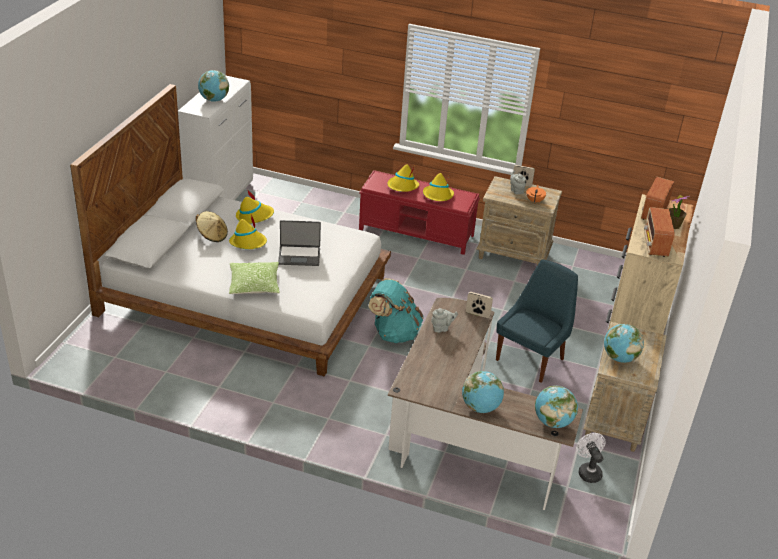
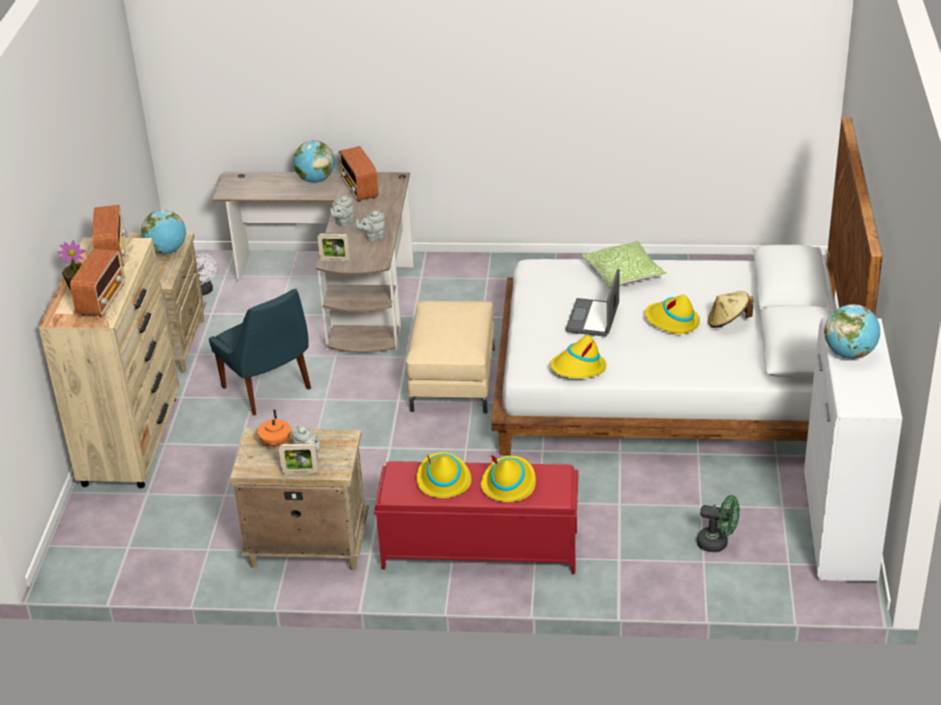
camera: 170 degrees right, 0 degrees up
(254, 216) = (696, 362): yellow hat -> yellow hat (578, 368)
(288, 207) = (717, 543): none -> green fan
(299, 256) = (593, 319): laptop -> laptop turned 60 degrees counterclockwise
(394, 333) = (453, 380): turquoise backpack -> beige ottoman
(440, 384) = (360, 189): none -> radio
(463, 349) = (343, 223): none -> grey teapot
(531, 358) = (268, 390): blue chair -> blue chair turned 60 degrees counterclockwise
(552, 422) = (243, 182): globe -> none

